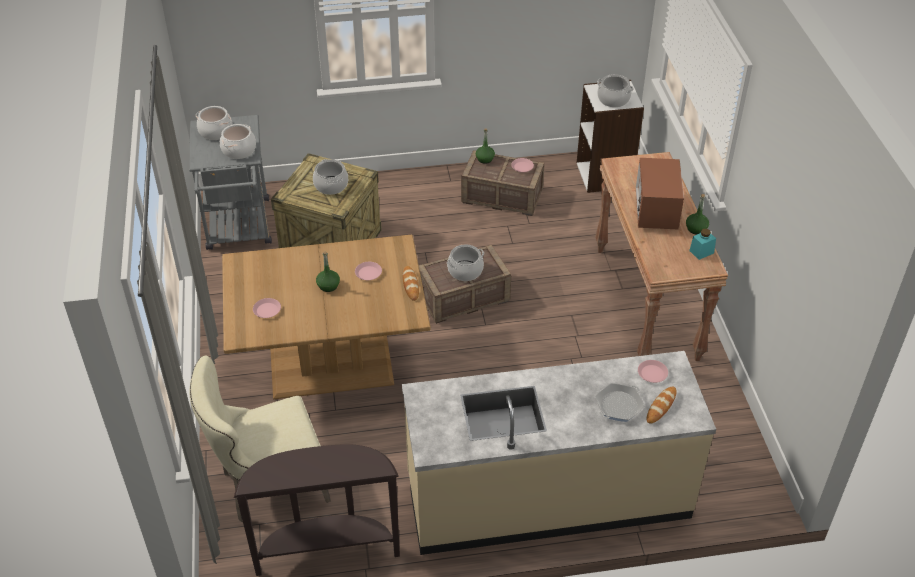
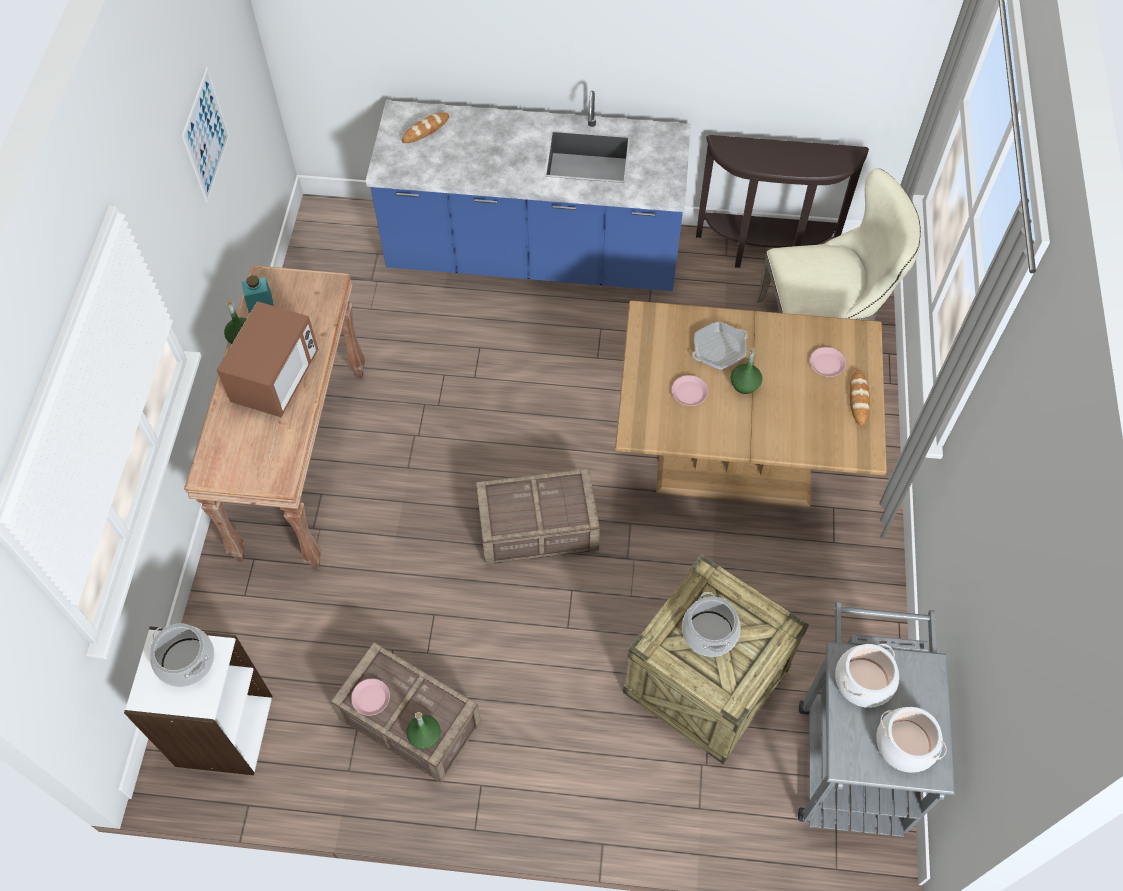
camera: 165 degrees left, 15 degrees up
(410, 285) = (638, 362): bread -> bread (858, 399)
(465, 271) = (535, 501): cooking pot -> none
(547, 496) = (534, 256): beige counter -> blue counter
(618, 406) = (467, 139): frying pan -> frying pan (719, 349)
(652, 373) = (414, 163): pink plate -> none
(786, 232) = (206, 136): none -> picture

